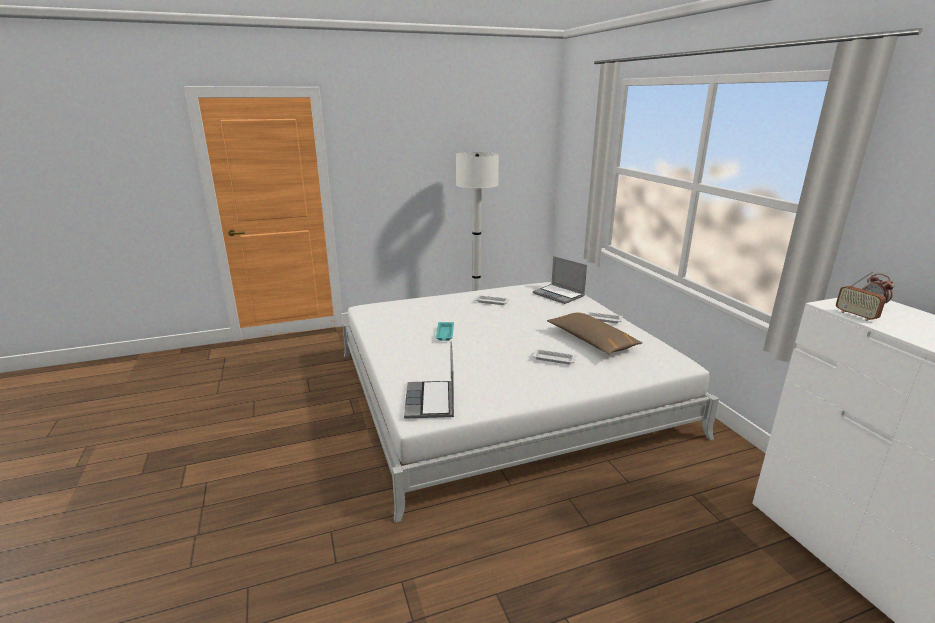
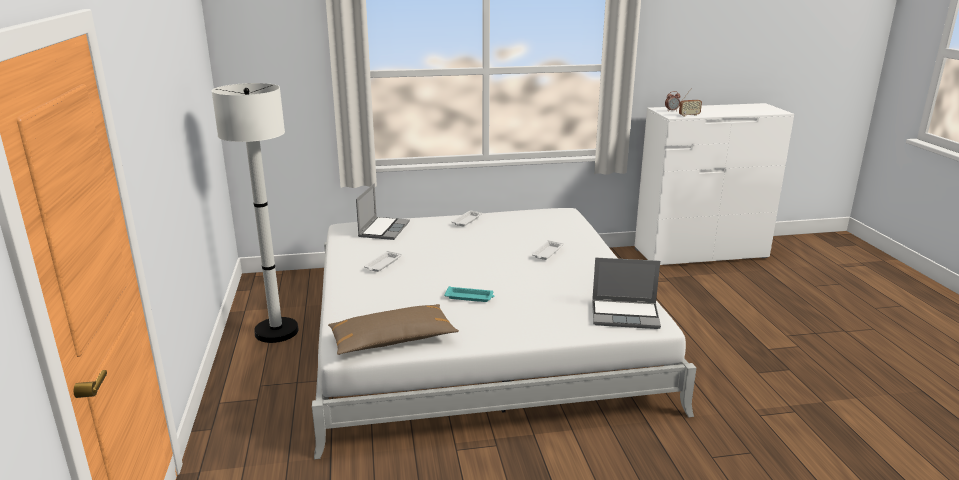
camera: 80 degrees left, 0 degrees up
(559, 295) = (383, 229): laptop -> laptop turned 45 degrees counterclockwise
(591, 341) = (515, 232): brown pillow -> brown pillow (392, 340)

